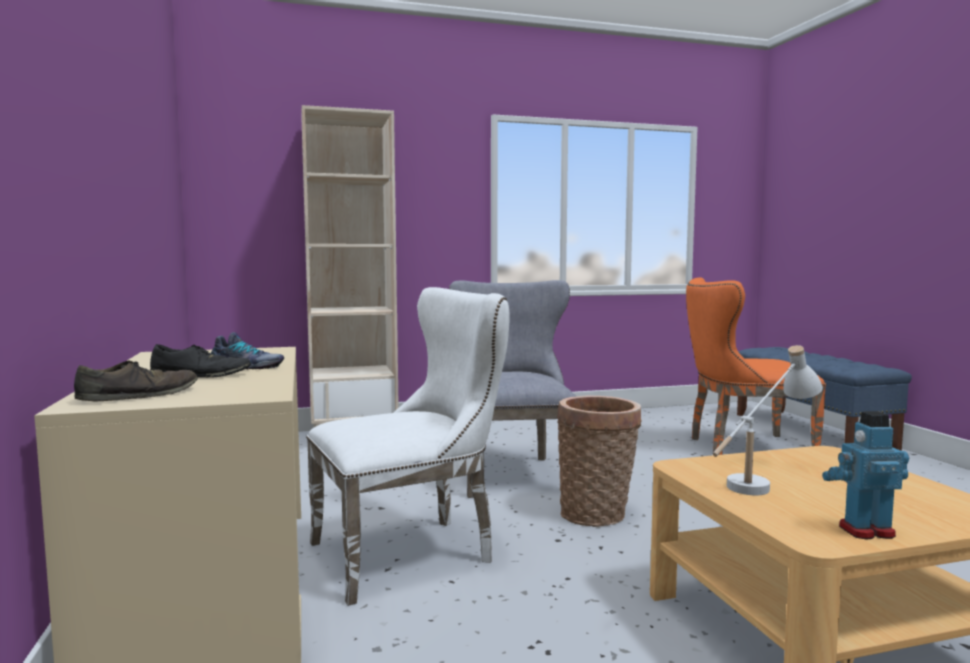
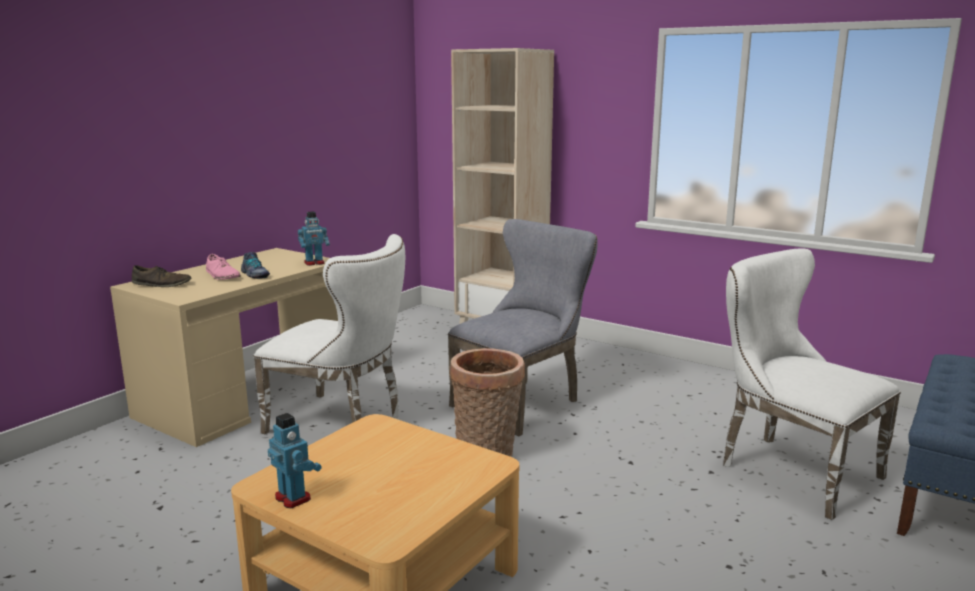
camera: 50 degrees right, 10 degrees up
(201, 375) = (222, 275): black shoe -> pink shoe
(273, 351) = (314, 263): none -> toy robot
(742, 448) = (789, 469): orange chair -> white chair
(763, 481) = (370, 453): white table lamp -> none

